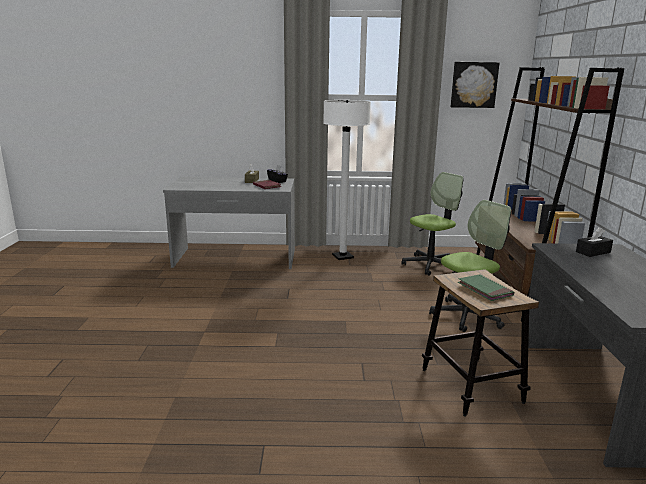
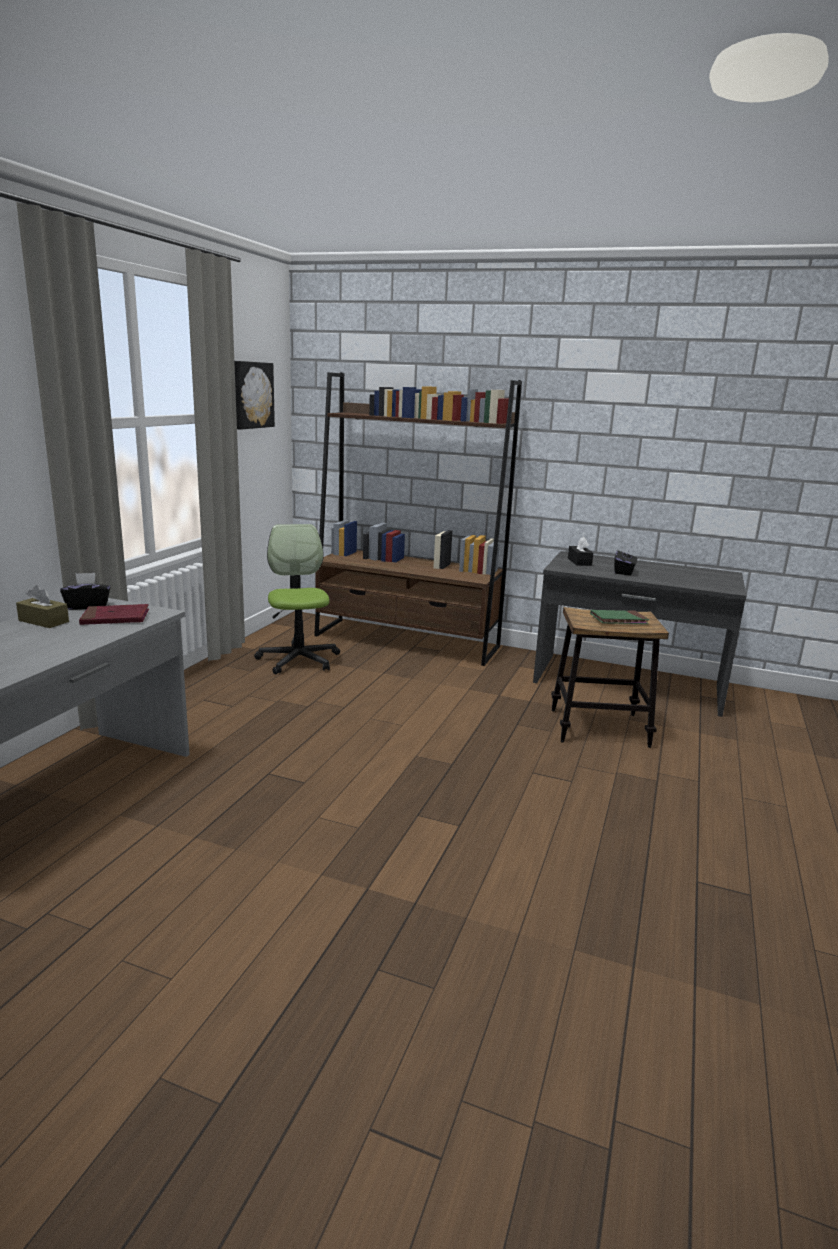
camera: 70 degrees left, 0 degrees up
(342, 256) = (193, 702): white floor lamp -> none
(466, 316) = (454, 685): office chair -> none
(597, 269) = (624, 572): none -> black tissue box

